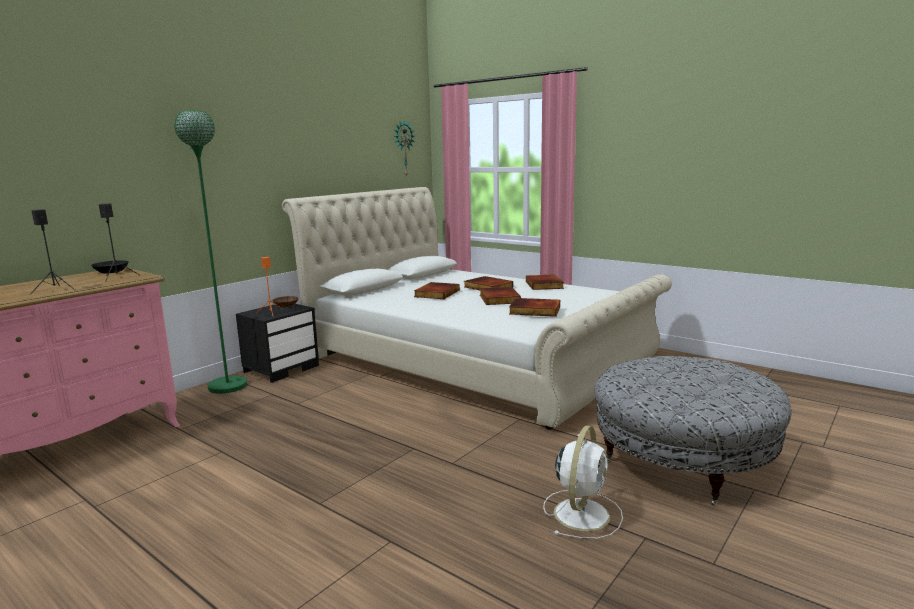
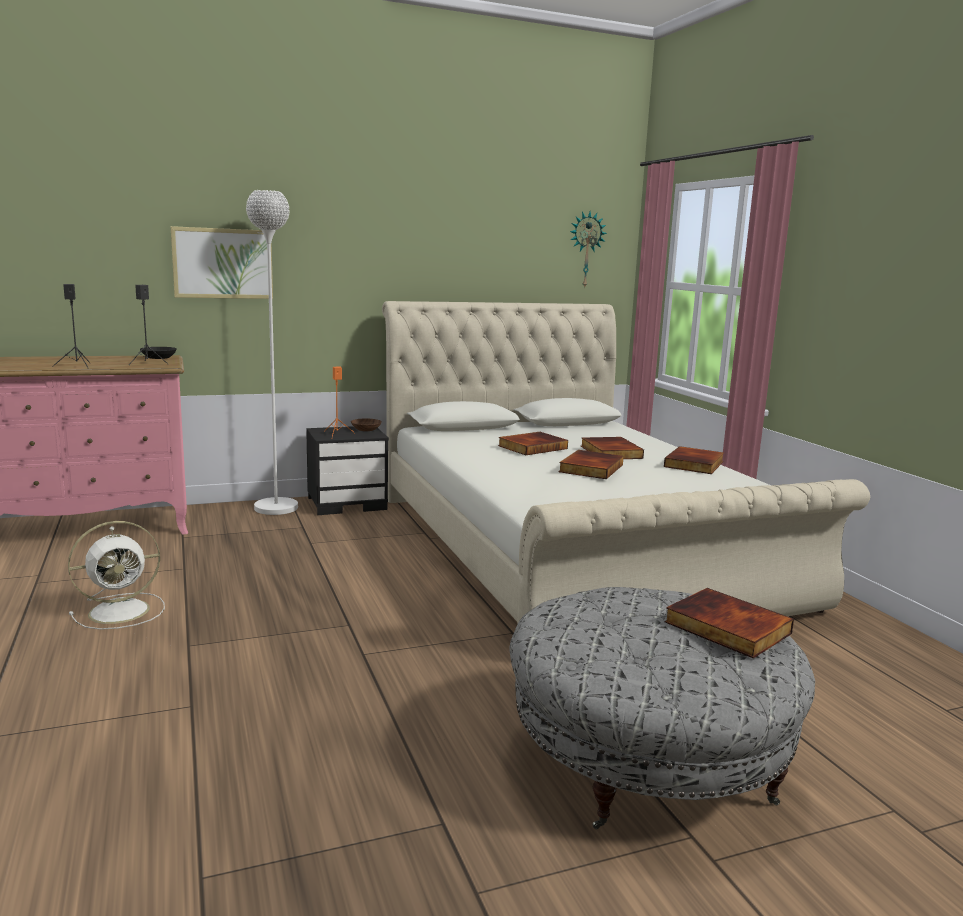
camera: 30 degrees right, 0 degrees up
(149, 178) = (223, 263): none -> picture
(228, 386) = (276, 508): green floor lamp -> white floor lamp
(534, 310) = (601, 491): book -> book (725, 628)
(582, 513) = (414, 763): white fan -> white fan (122, 611)

